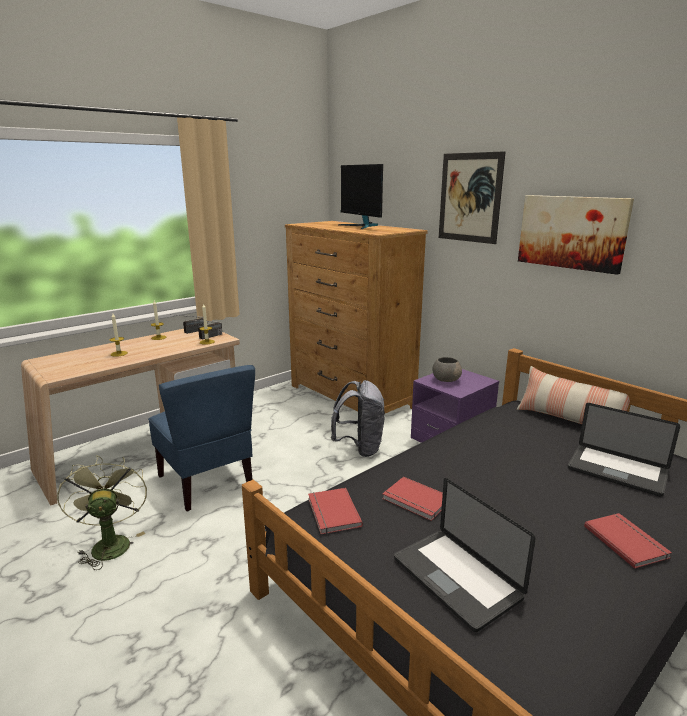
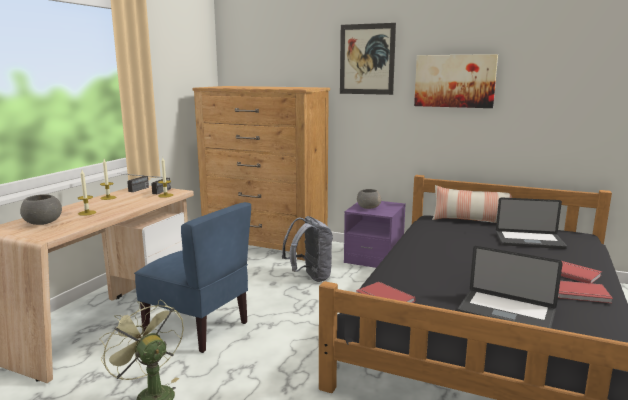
camera: 25 degrees left, 5 degrees down
(73, 360) = (42, 223): none -> grey bowl
(361, 226) = (269, 87): monitor -> none
(415, 501) = (432, 280): red book -> red book (581, 294)

